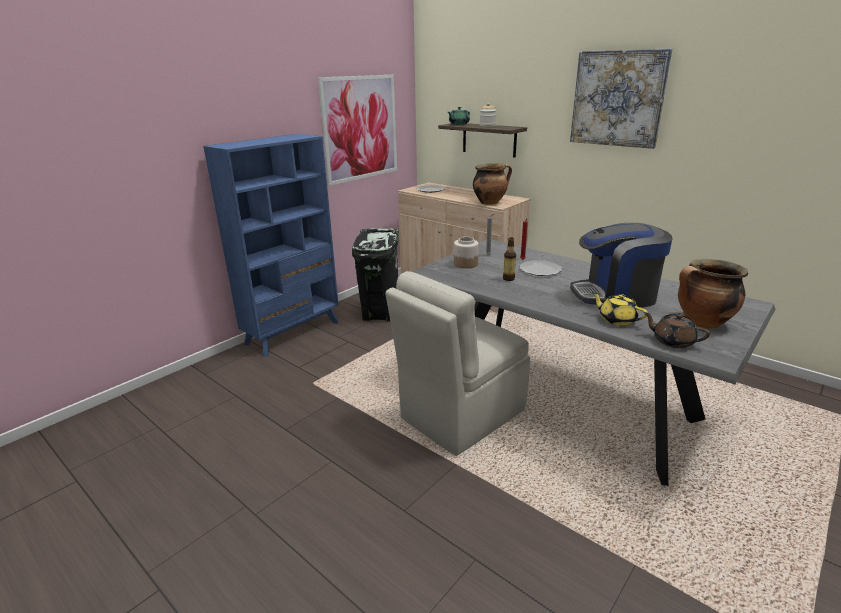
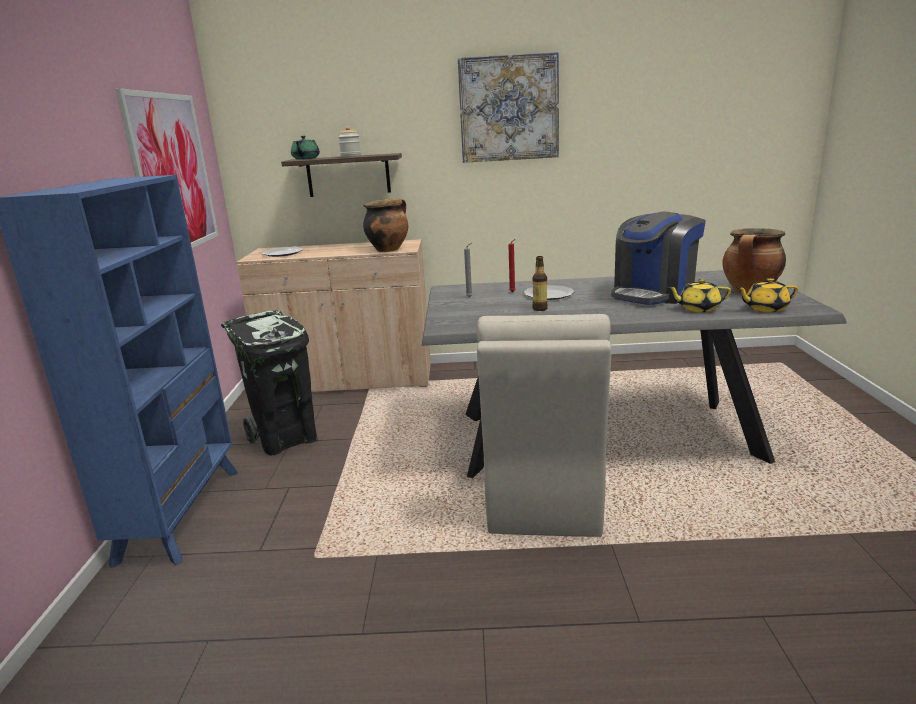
camera: 40 degrees left, 5 degrees down
(465, 264) = (467, 310): jar -> none
(672, 341) = (765, 308): brown teapot -> yellow teapot

